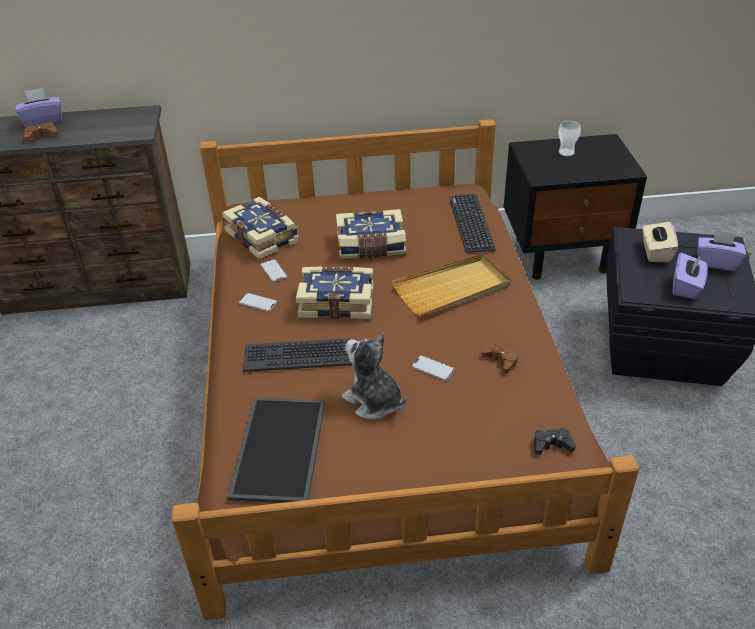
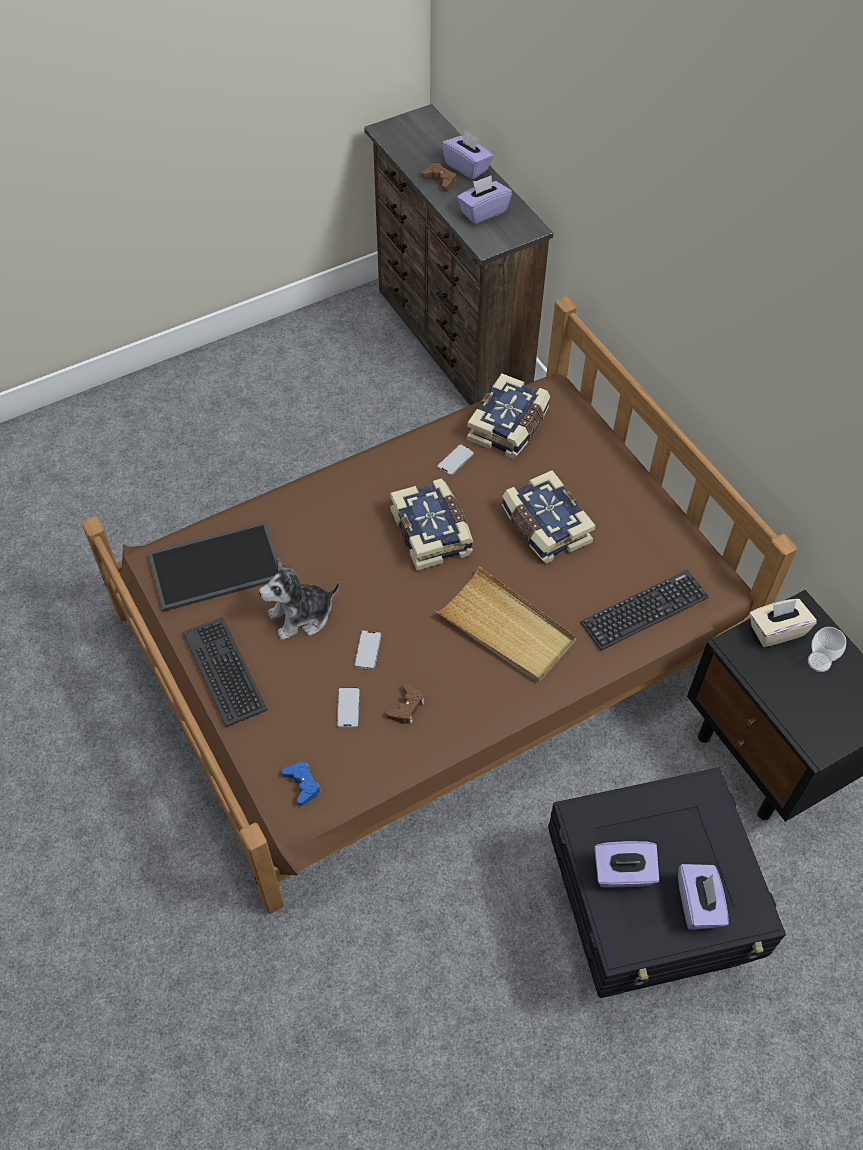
camera: 65 degrees right, 15 degrees up
(102, 126) = (483, 212): none -> purple tissue box
(258, 303) = (399, 469): phone -> phone (348, 708)
(298, 355) = (339, 532): keyboard -> keyboard (225, 670)
(374, 401) = (301, 616): plush toy -> plush toy turned 135 degrees counterclockwise
(552, 445) = (302, 784): black game controller -> blue game controller
(655, 252) = (682, 826): beige tissue box -> beige tissue box (776, 630)

